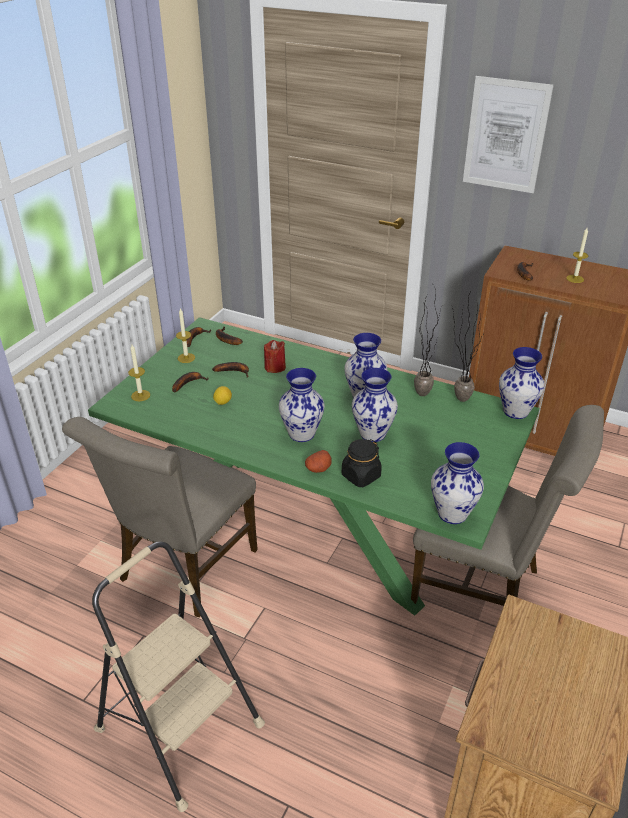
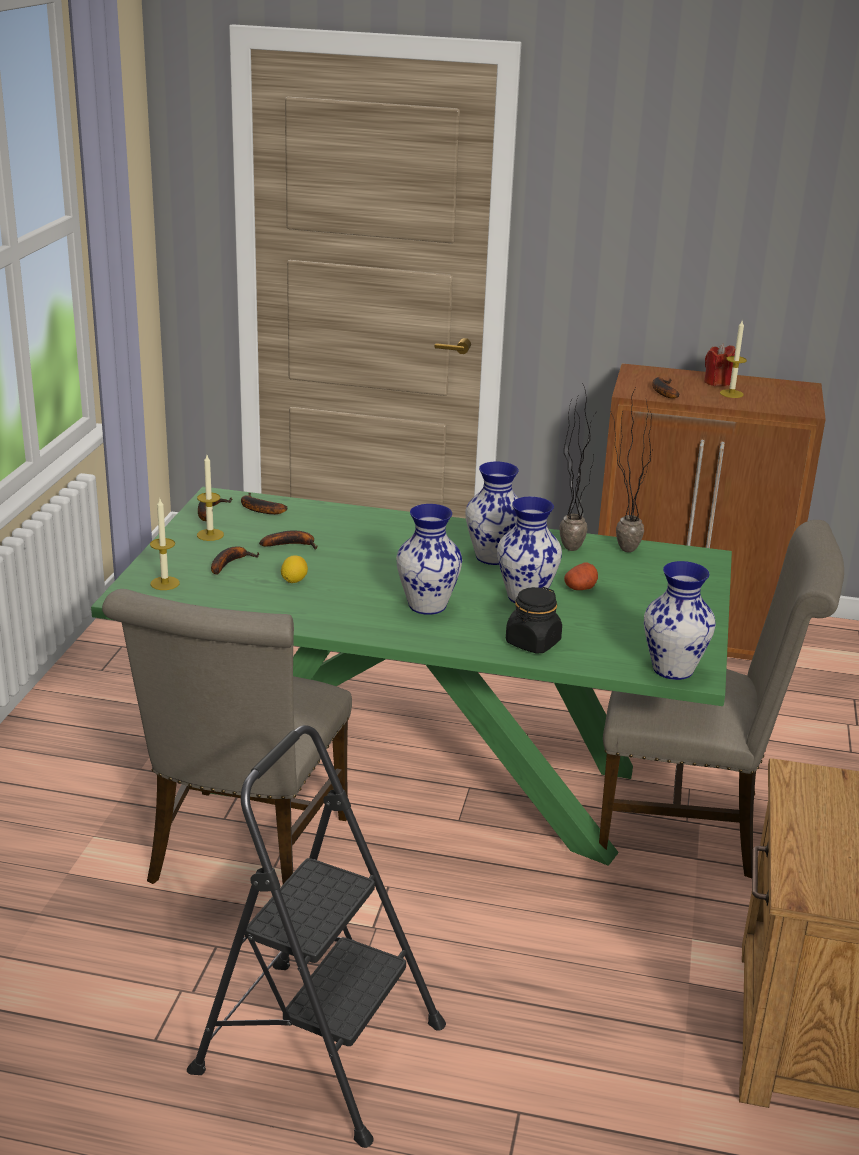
camera: 15 degrees left, 10 degrees down
(176, 722) = (313, 1043): beige step ladder -> black step ladder
(275, 367) = (349, 535): red candle -> red candle (717, 382)
(318, 468) = (470, 640): potato -> potato (580, 588)
(505, 135) = (612, 211): picture -> none
(515, 411) = (703, 557): vase -> none

